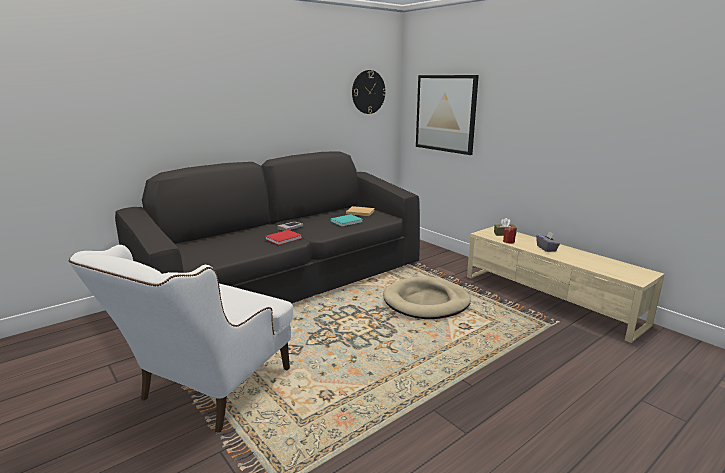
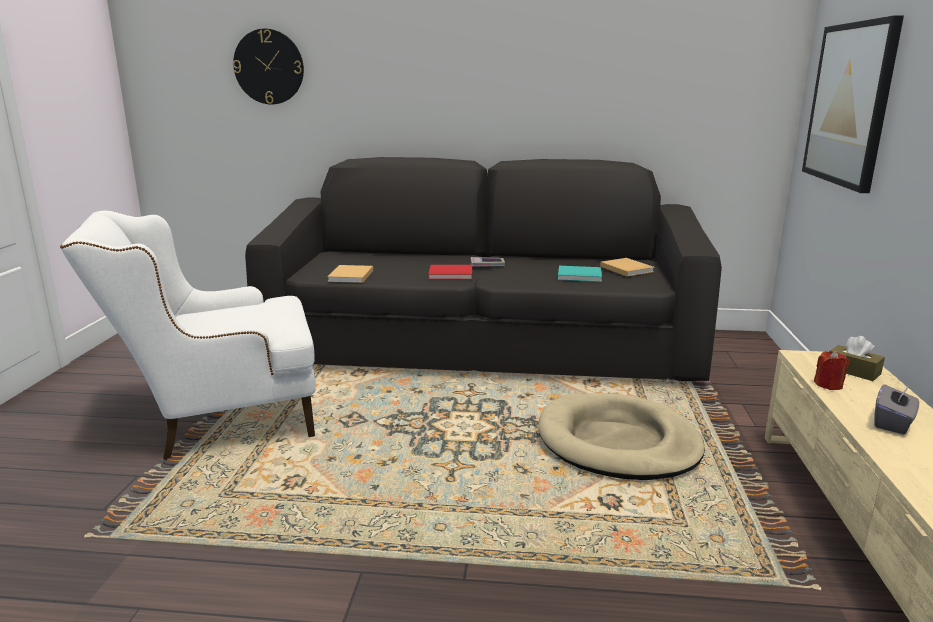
camera: 45 degrees right, 0 degrees up
(225, 257) = (350, 276): none -> beige book
(368, 92) = (722, 62): wall clock -> wall clock (269, 67)

